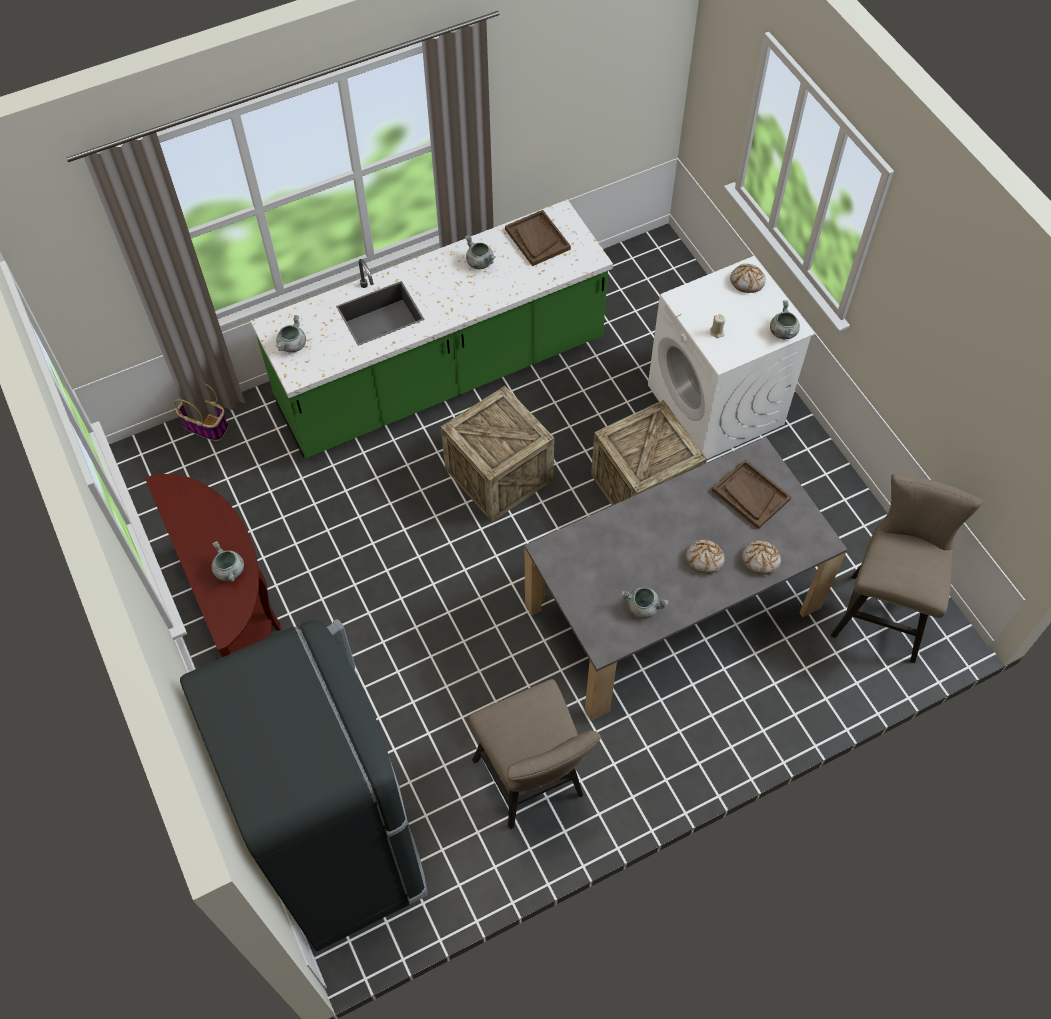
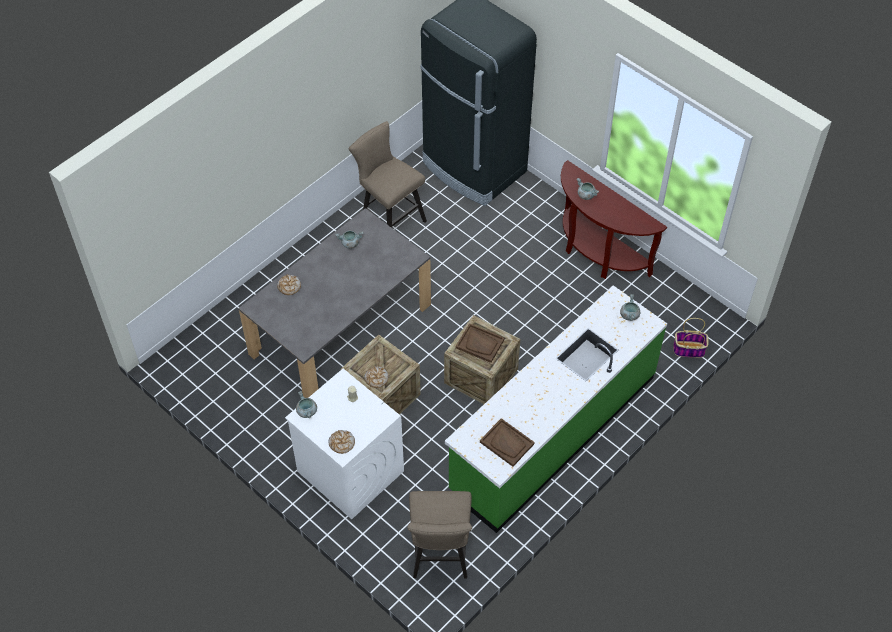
camera: 160 degrees right, 5 degrees down
(479, 262) = (539, 411): grey cooking pot -> none
(704, 559) = (322, 278): bread -> bread (376, 379)
(750, 495) = (304, 322): brown tray -> brown tray (480, 344)
(882, 611) = (209, 364): beige stool -> beige stool (440, 558)

